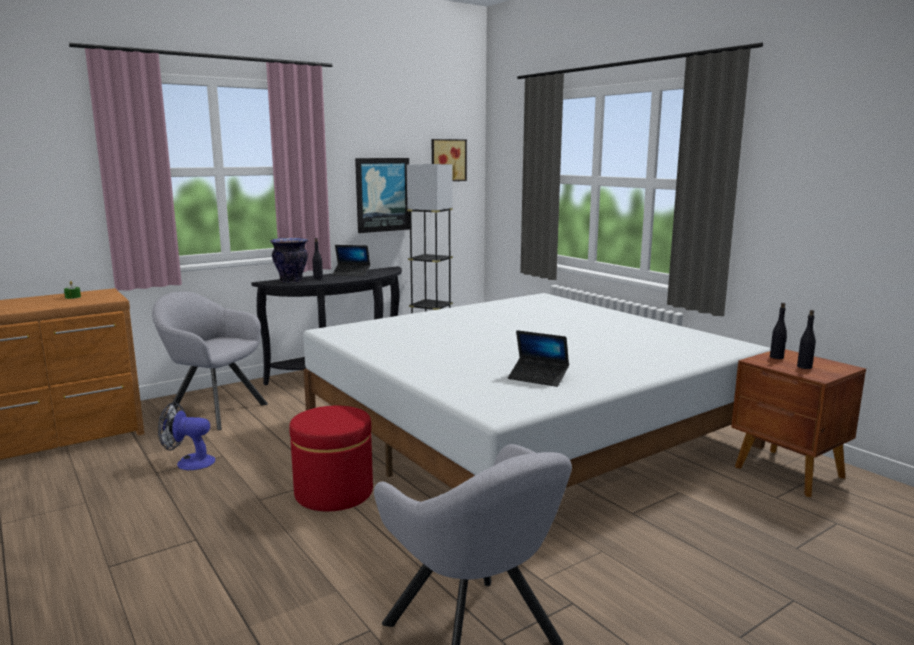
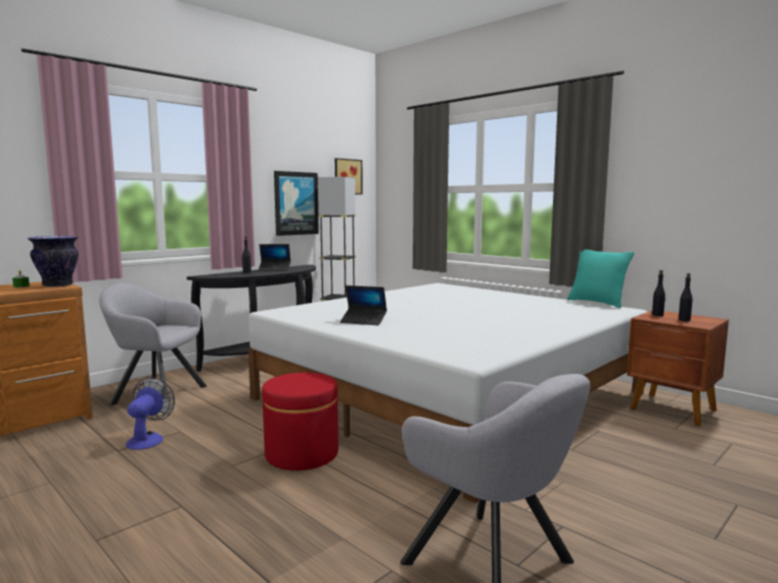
camera: 10 degrees left, 5 degrees down
(189, 462) = (148, 439): fan -> fan turned 105 degrees clockwise
(291, 281) = (224, 275): vase -> vase (58, 285)
(538, 378) = (484, 335): laptop -> laptop (363, 321)
(716, 333) = (597, 303): none -> turquoise pillow

